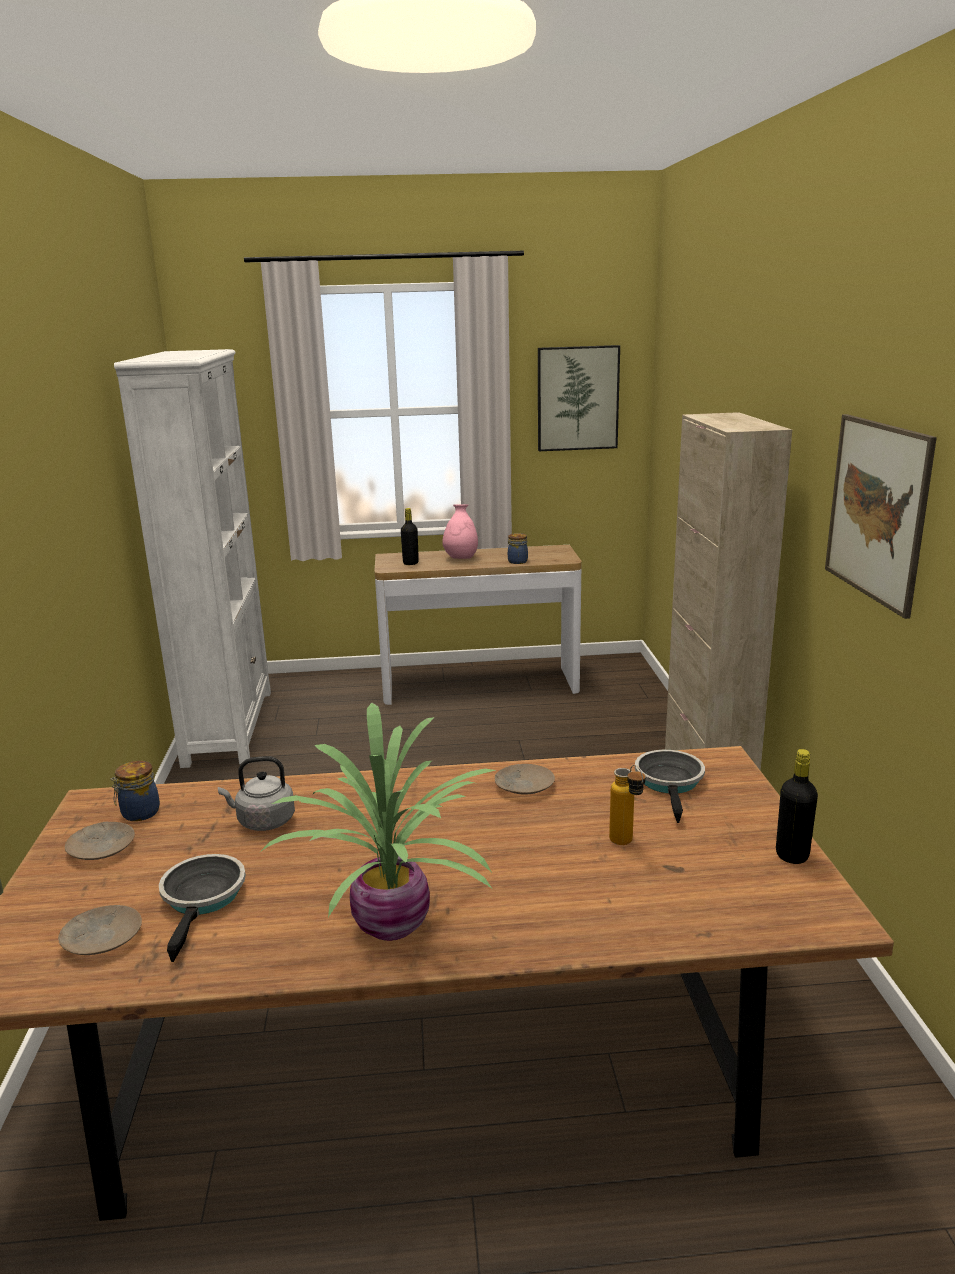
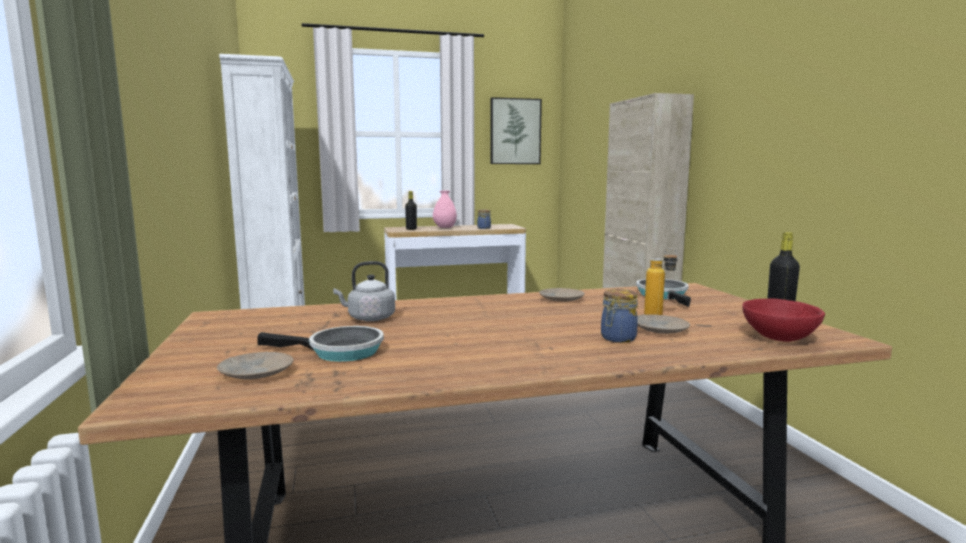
camera: 10 degrees left, 10 degrees down
(101, 848) = (234, 333): beige plate -> beige plate (659, 330)
(139, 813) = (260, 318): jar -> jar (617, 338)
(203, 899) = (339, 351): frying pan -> frying pan turned 105 degrees clockwise
(396, 923) = (514, 355): potted plant -> none
(752, 909) = (779, 338): none -> red bowl
(876, 510) = (773, 118): picture -> none

